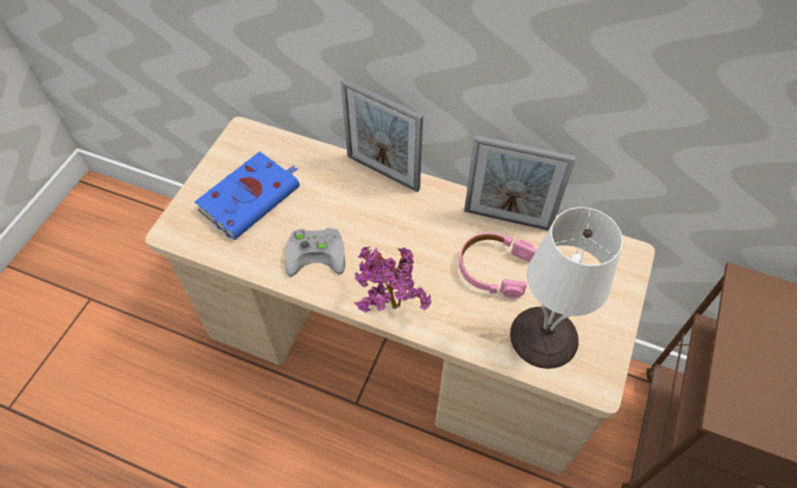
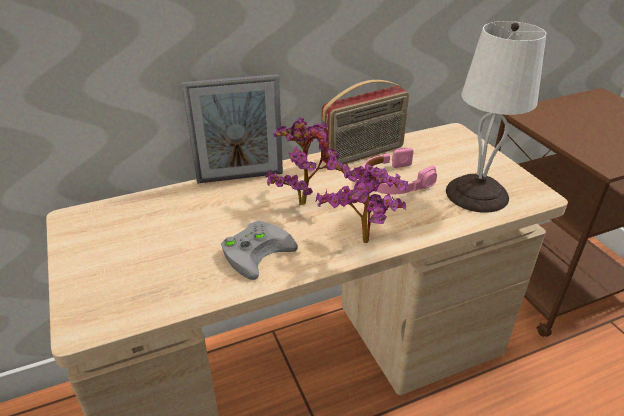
camera: 45 degrees left, 20 degrees down
(251, 197) = (141, 253): blue book -> none
(400, 234) = (305, 201): none -> potted plant
(507, 219) = (363, 154): picture frame -> radio

